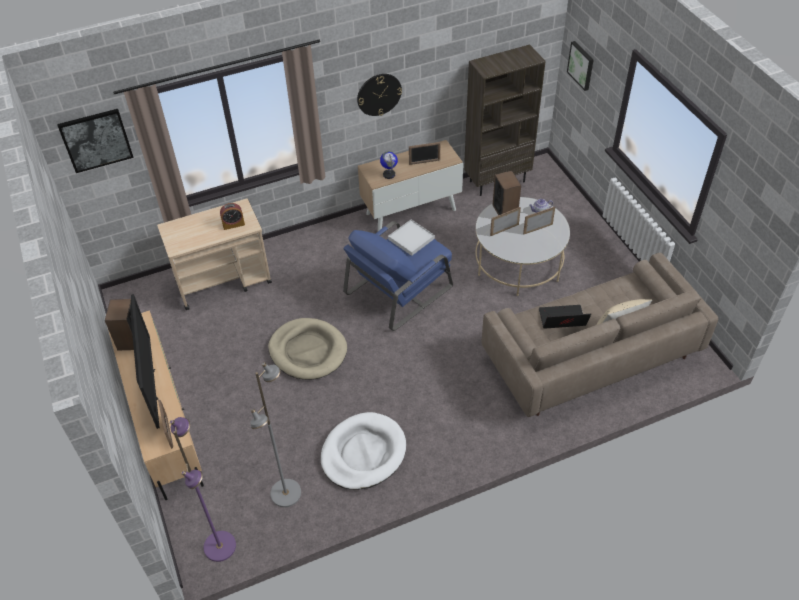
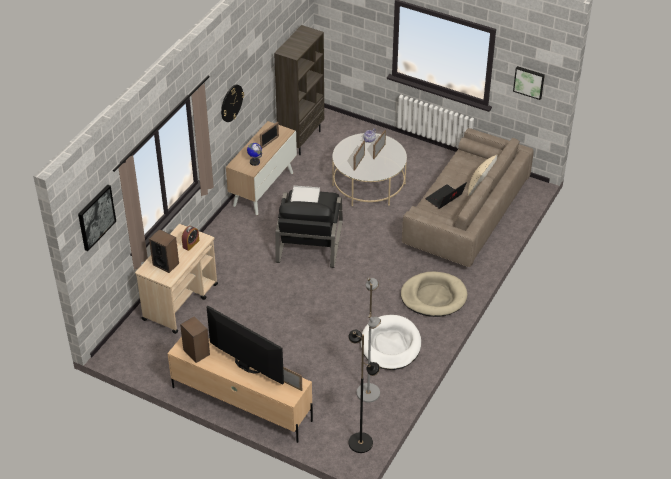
camera: 40 degrees left, 5 degrees down
(220, 546) = (360, 442): purple floor lamp -> black floor lamp
(308, 351) = (291, 310): beige dog bed -> beige dog bed (433, 296)
(399, 289) = (309, 241): blue armchair -> black armchair
(505, 210) = (347, 150): speaker -> speaker (166, 264)
(581, 65) = (341, 25): picture -> picture (529, 82)

